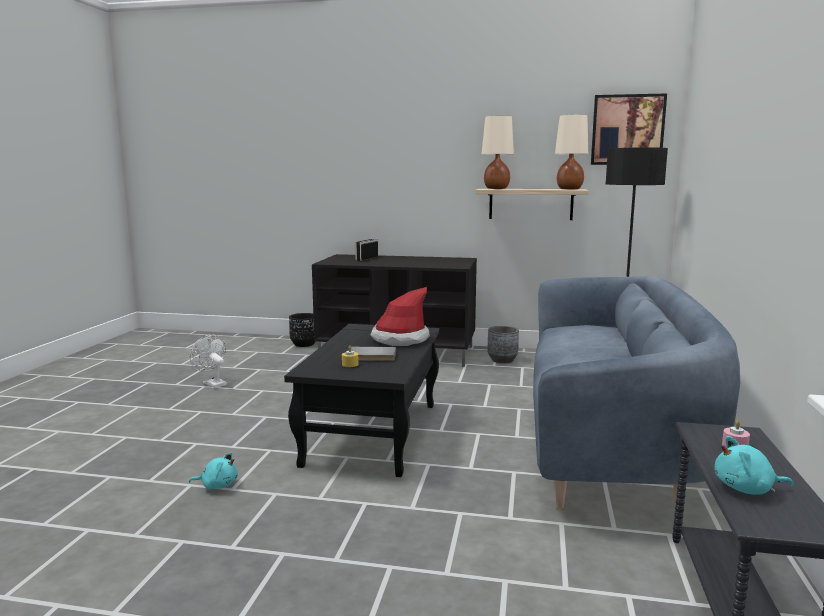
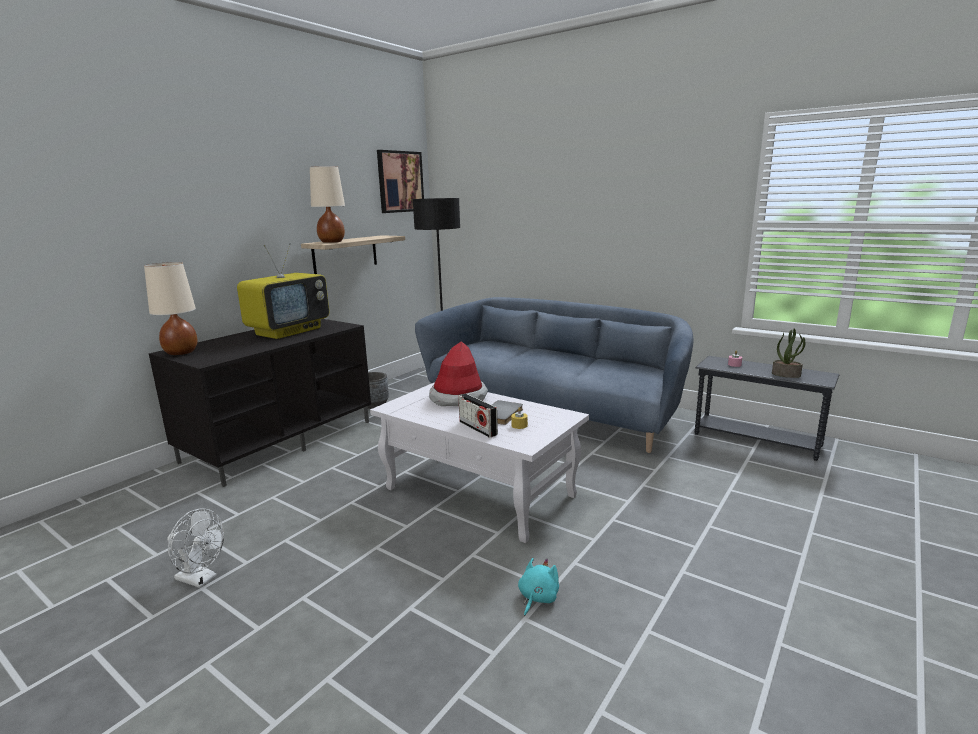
camera: 65 degrees left, 5 degrees up
(212, 383) = (201, 579): white fan -> white fan turned 135 degrees counterclockwise
(304, 344) = (150, 488): black planter -> none
(367, 258) = (220, 345): radio -> radio (478, 428)
(372, 433) = (481, 492): black coffee table -> white coffee table
(422, 261) = (289, 331): none -> television
(569, 189) = (383, 236): beige table lamp -> beige table lamp (181, 352)
(747, 489) = (786, 374): turquoise plush toy -> potted plant

